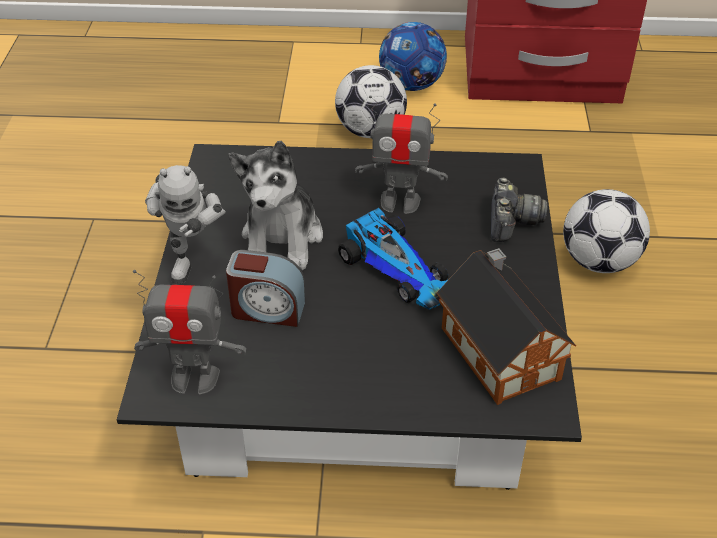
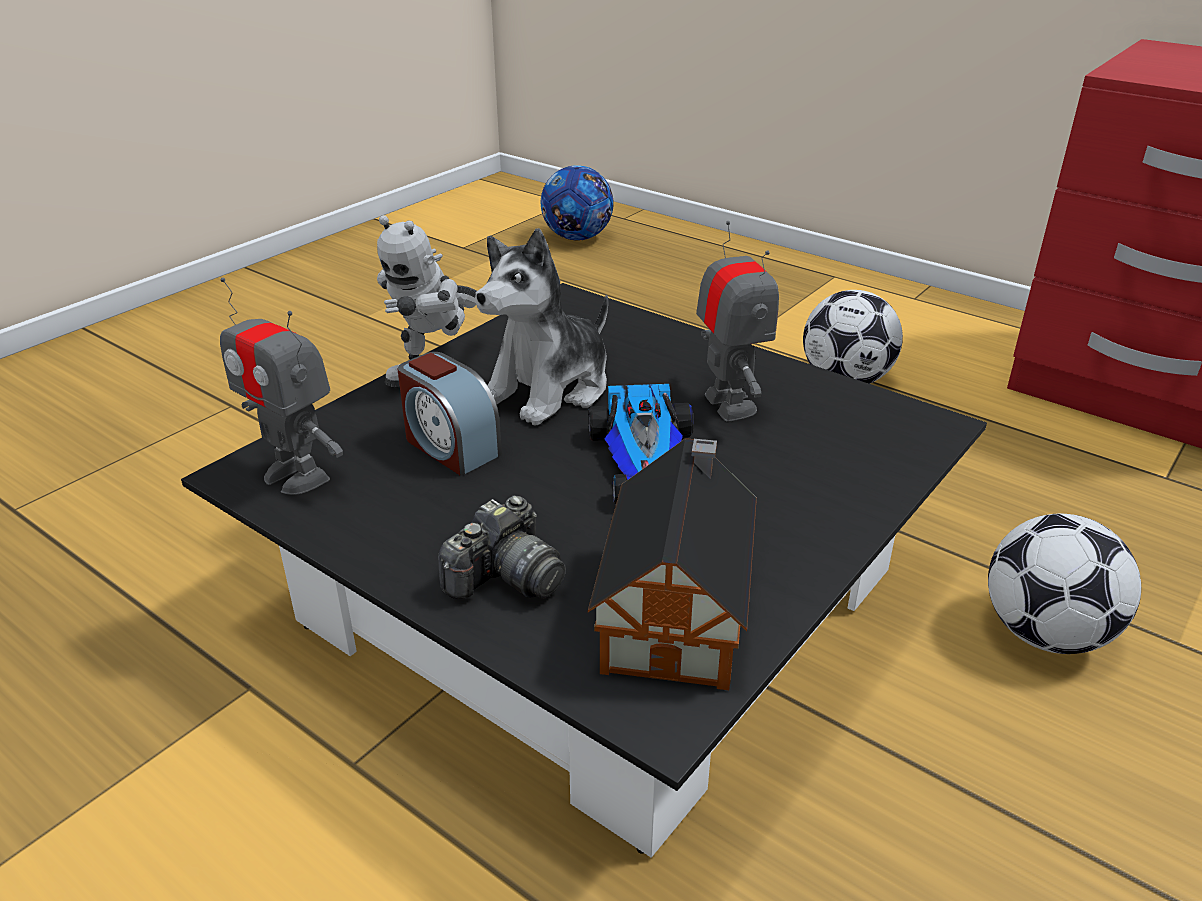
camera: 35 degrees right, 10 degrees down
(400, 202) = (729, 405): toy robot -> toy robot turned 150 degrees counterclockwise
(411, 85) = (941, 353): football -> football (577, 237)
(511, 222) = (858, 478): camera -> camera (506, 578)

